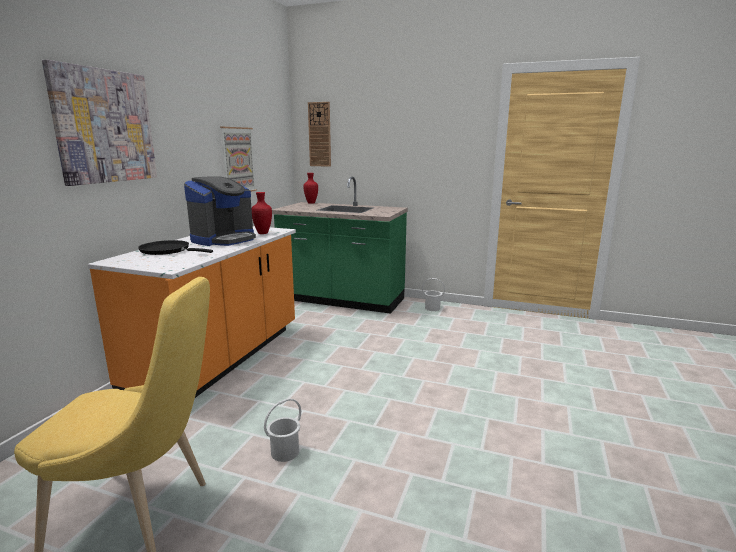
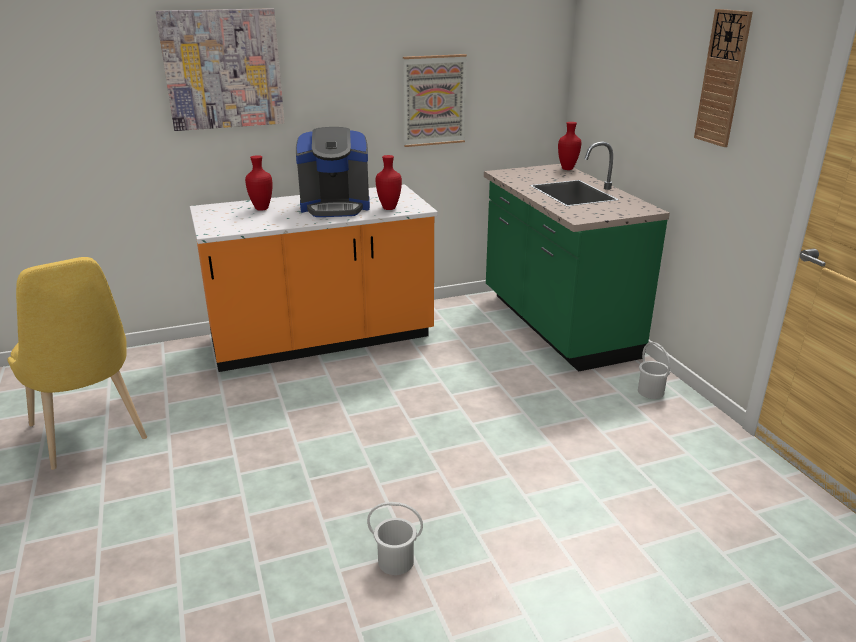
camera: 50 degrees right, 10 degrees up
(168, 251) = (262, 208): black frying pan -> red vase
(285, 452) = (218, 452): white bucket -> white bucket (396, 562)
(319, 134) = (596, 63): wall clock -> wall clock (722, 78)

